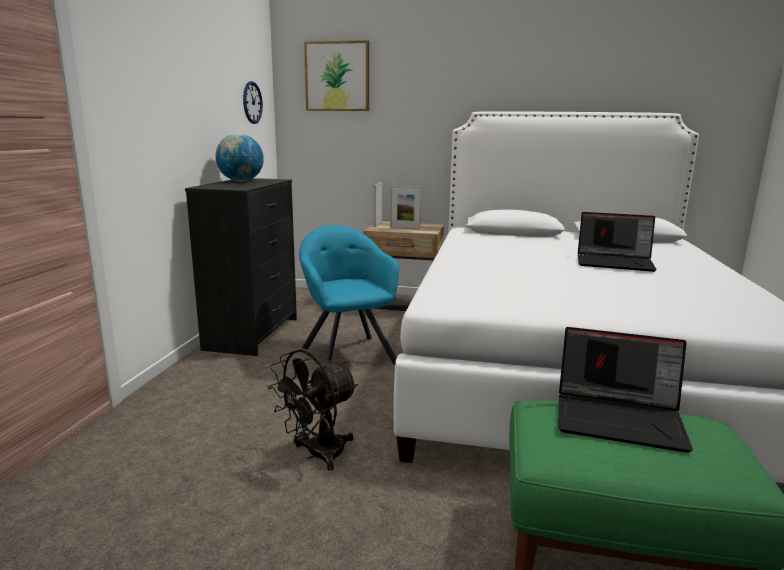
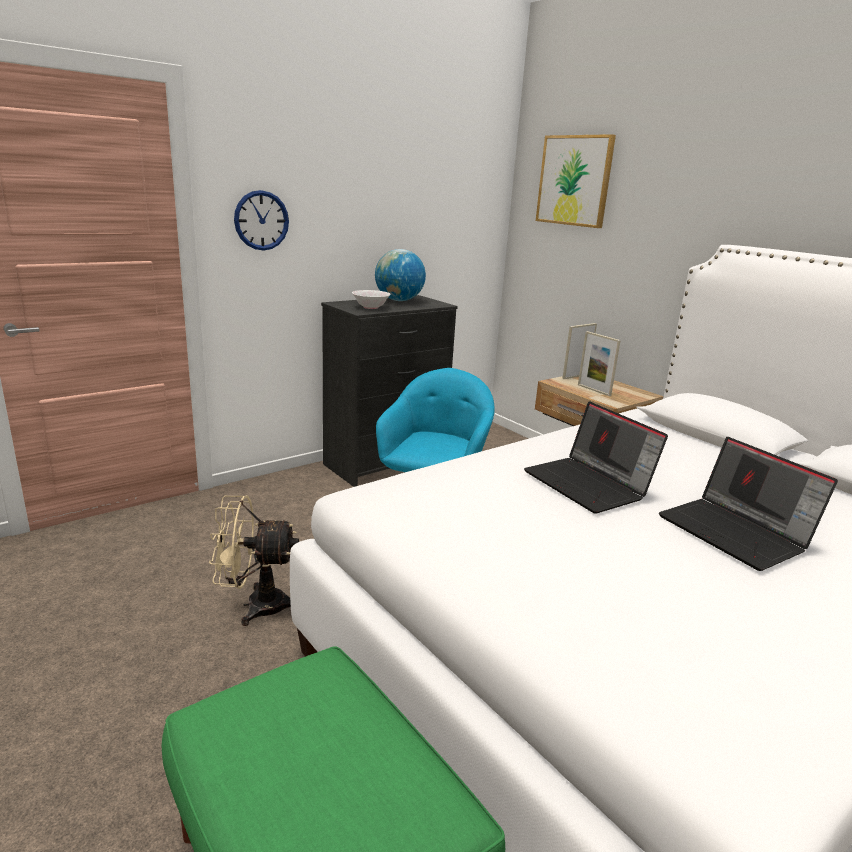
camera: 40 degrees right, 5 degrees up
(237, 186) = (370, 307): none -> white bowl
(252, 102) = (463, 210): wall clock -> wall clock (261, 220)
(317, 455) = (255, 606): black fan -> beige fan
(620, 418) = (349, 730): laptop -> laptop (589, 485)

